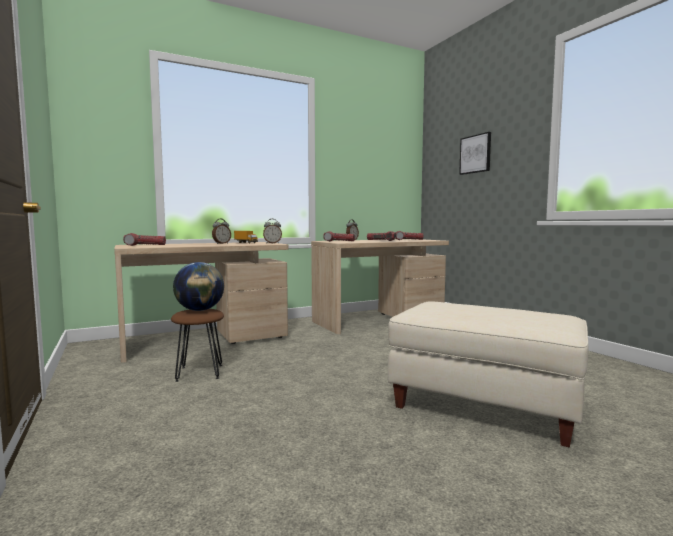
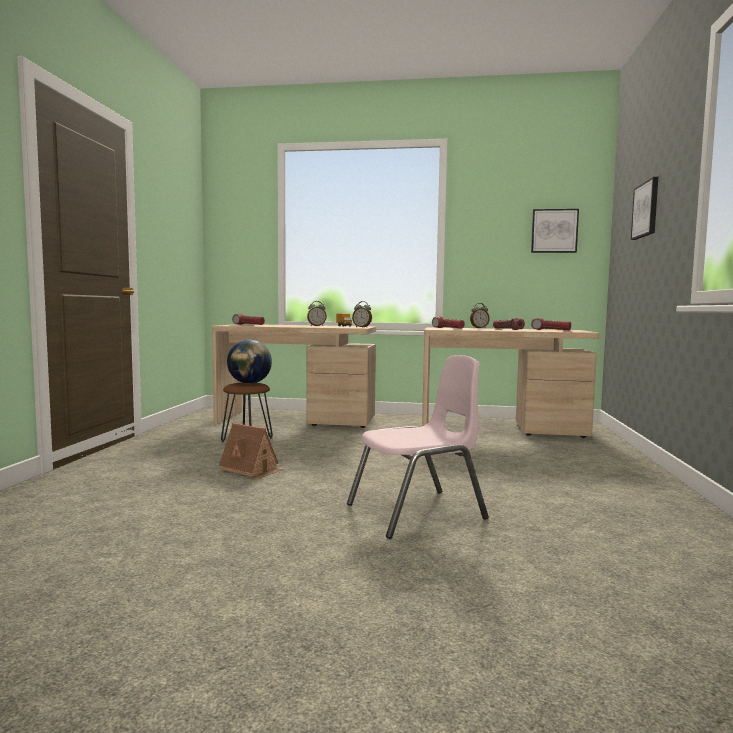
camera: 35 degrees right, 0 degrees up
(275, 404) = (251, 469): none -> toy house
(389, 164) = (554, 231): none -> picture
(484, 405) = (417, 512): beige ottoman -> pink chair

